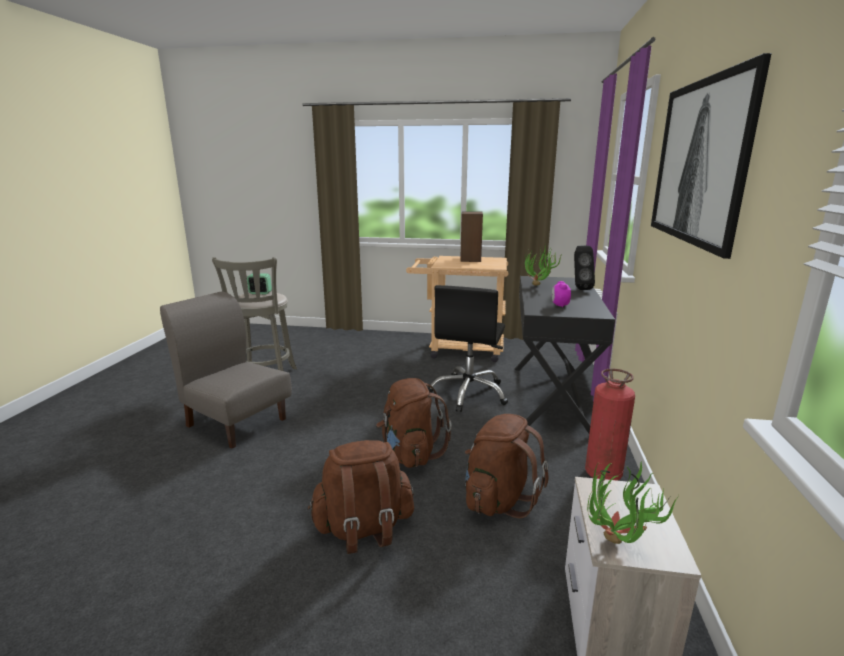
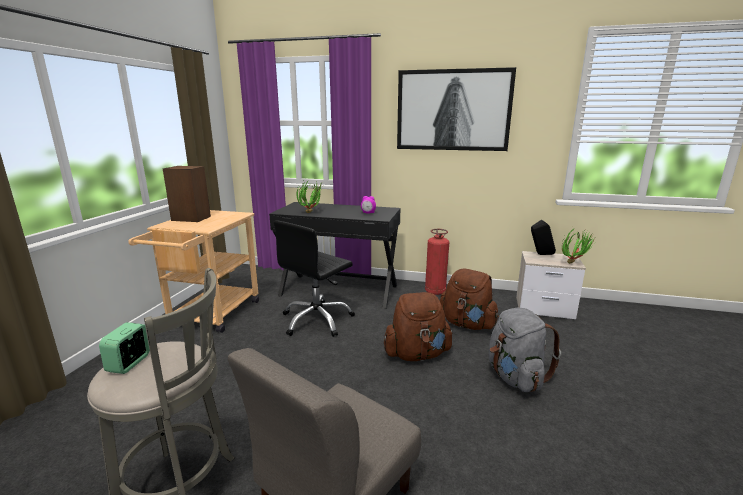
camera: 85 degrees left, 0 degrees up
(364, 529) = (515, 377): brown backpack -> grey backpack
(469, 393) = (317, 320): black office chair -> black office chair turned 105 degrees clockwise
(579, 288) = (325, 206): black speaker -> black speaker (540, 254)

